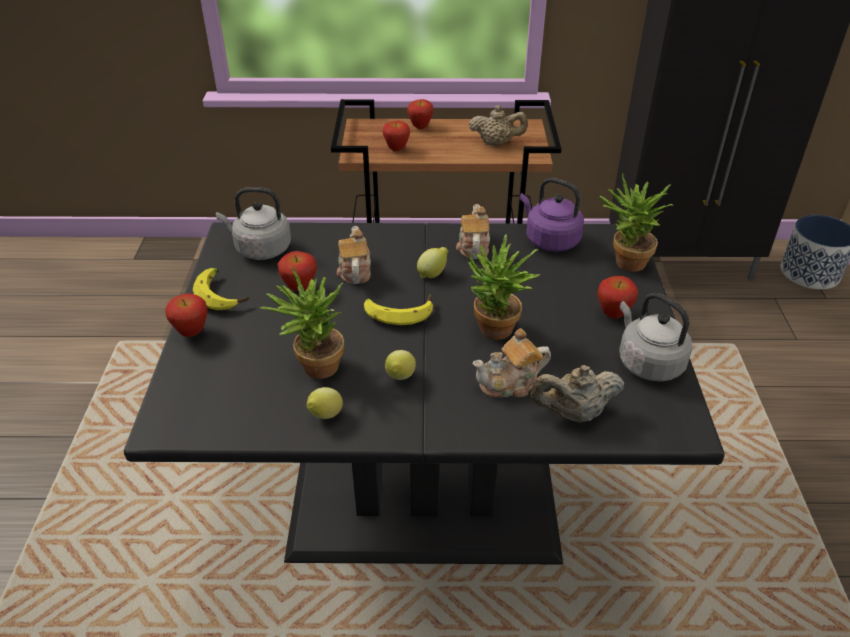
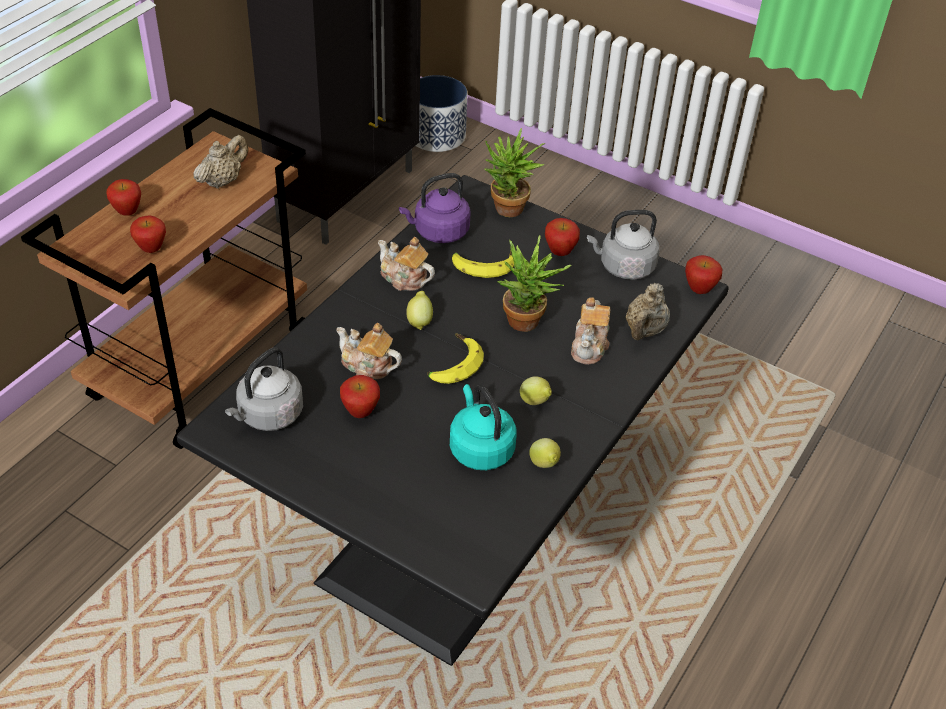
camera: 60 degrees left, 5 degrees up
(192, 333) = (360, 512): apple -> apple (699, 290)
(223, 294) = (319, 469): banana -> banana (483, 265)
(313, 368) = (480, 448): potted plant -> turquoise kettle

